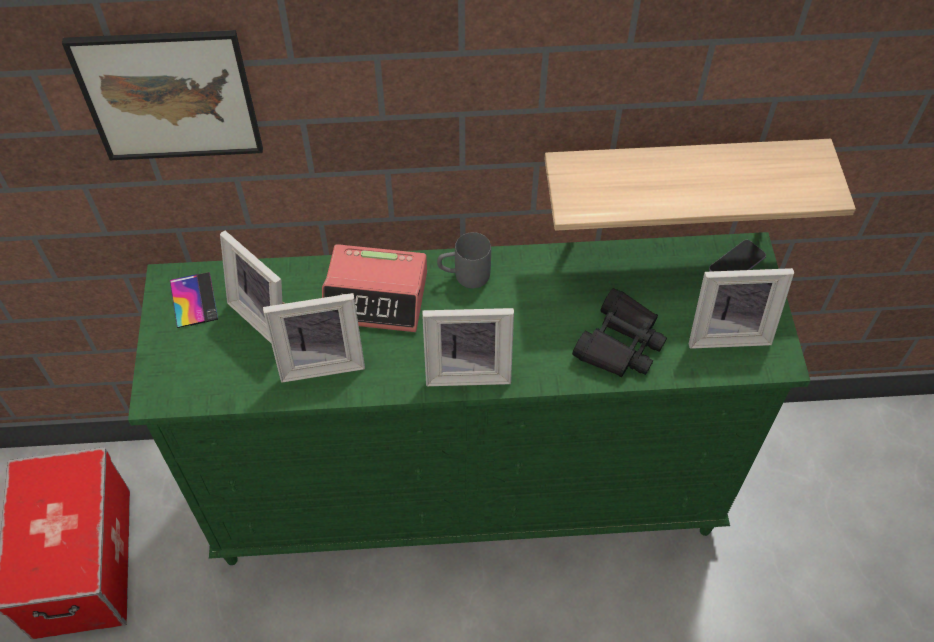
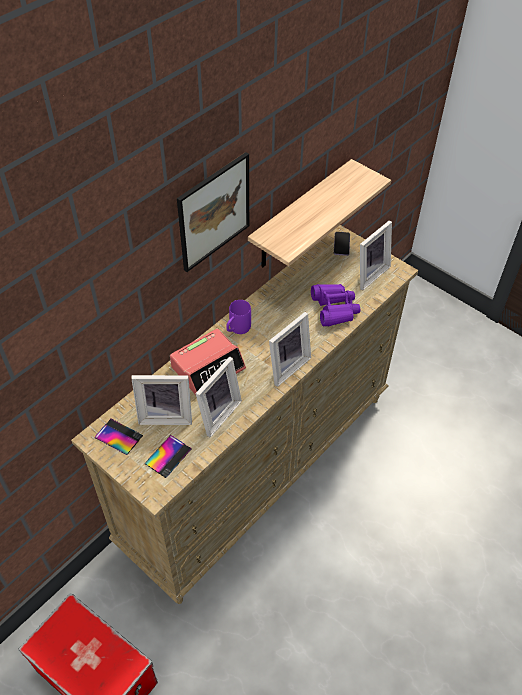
camera: 45 degrees left, 5 degrees down
(169, 96) = (76, 311): picture -> picture (214, 212)
(215, 366) = (168, 456): none -> phone
(464, 276) = (237, 329): grey mug -> purple mug
(469, 491) = (259, 468): green dresser -> beige dresser
(620, 344) = (334, 309): black binoculars -> purple binoculars

